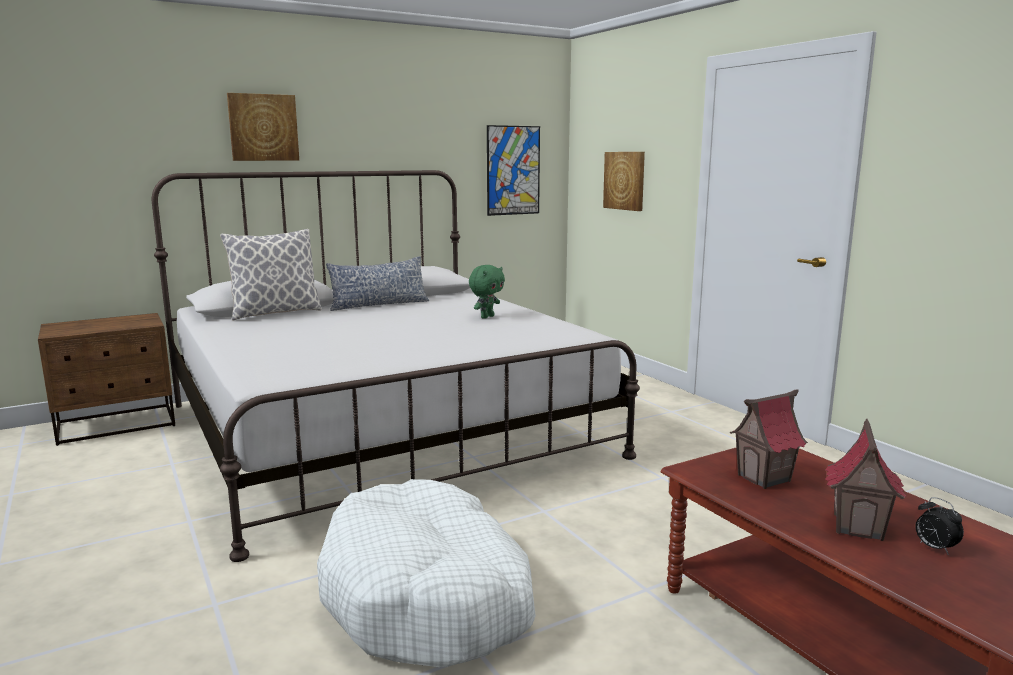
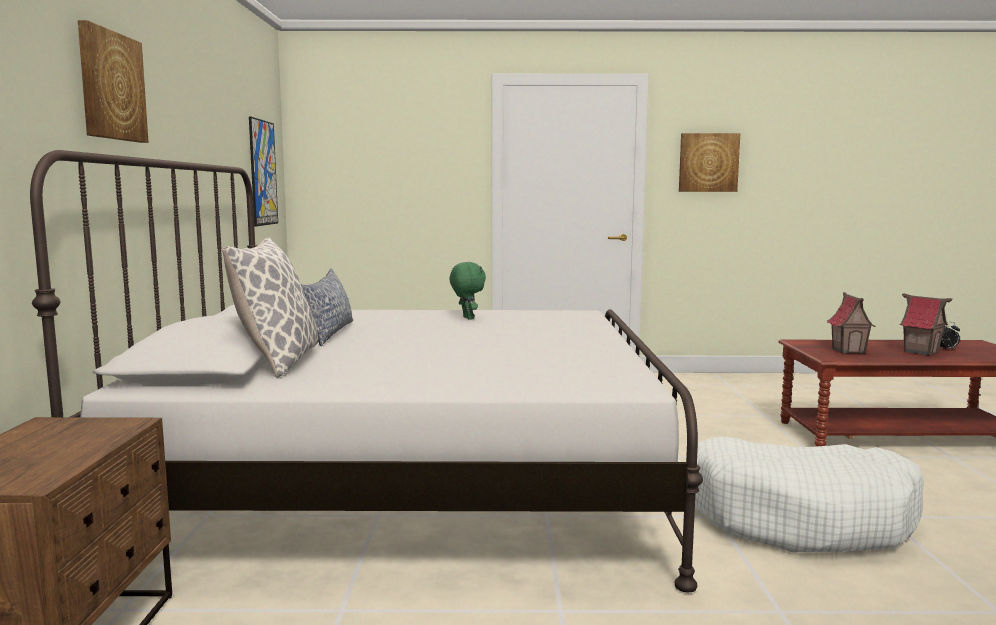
camera: 60 degrees left, 5 degrees down
(625, 180) = (387, 184): picture -> picture (708, 162)

